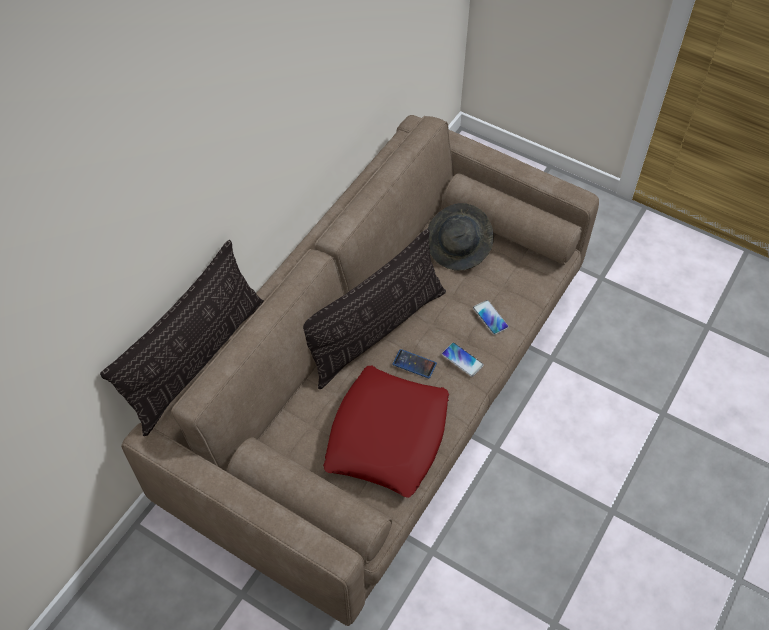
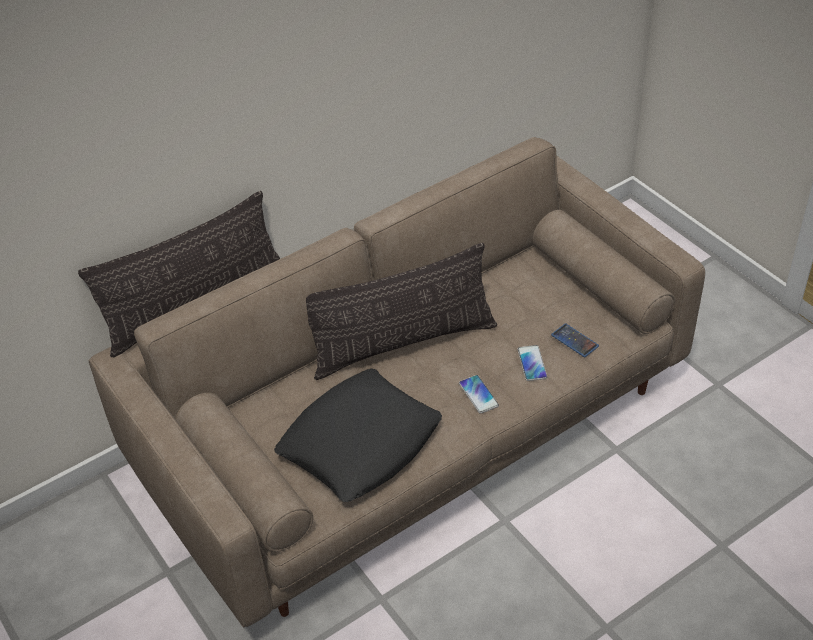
camera: 25 degrees right, 10 degrees down
(387, 435) = (360, 443): red pillow -> black pillow
(414, 364) = (425, 384): phone -> phone (574, 341)
(459, 248) = (534, 288): grey hat -> none

